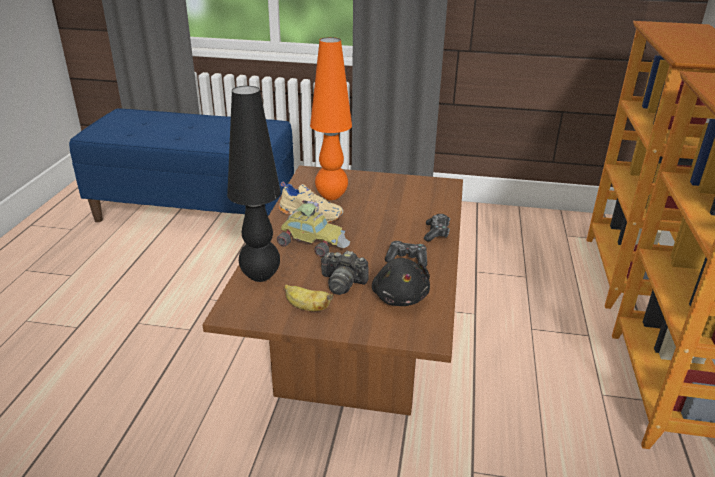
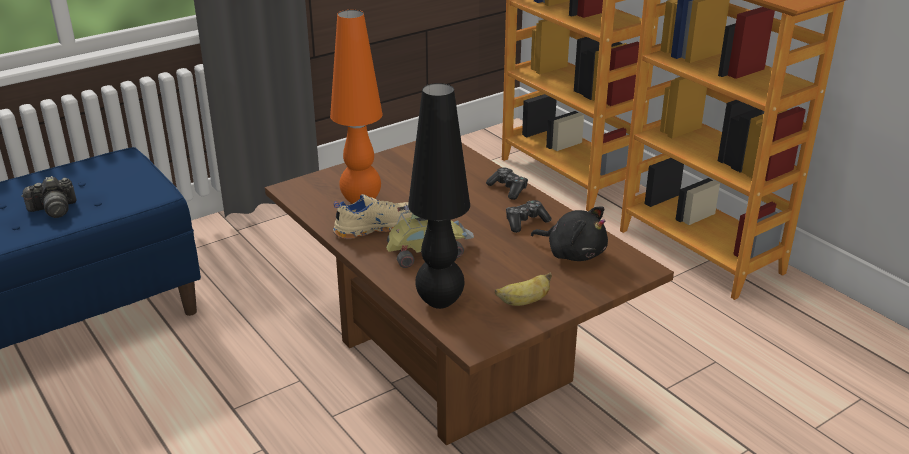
camera: 45 degrees left, 0 degrees up
(342, 283) = (514, 268): camera -> camera (54, 209)

